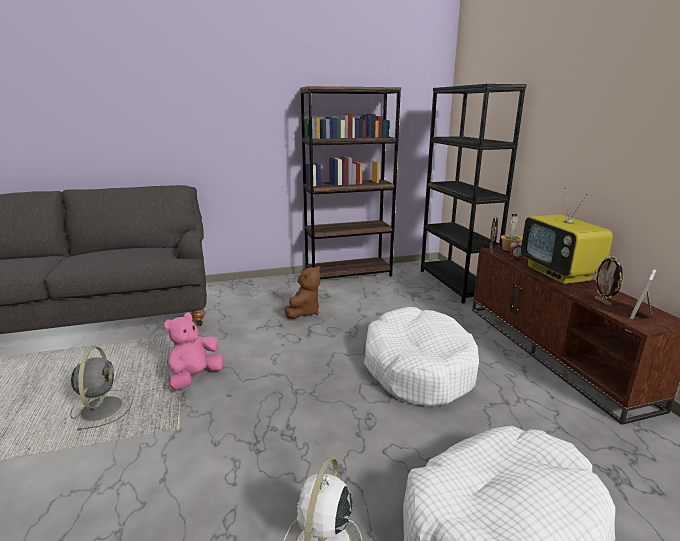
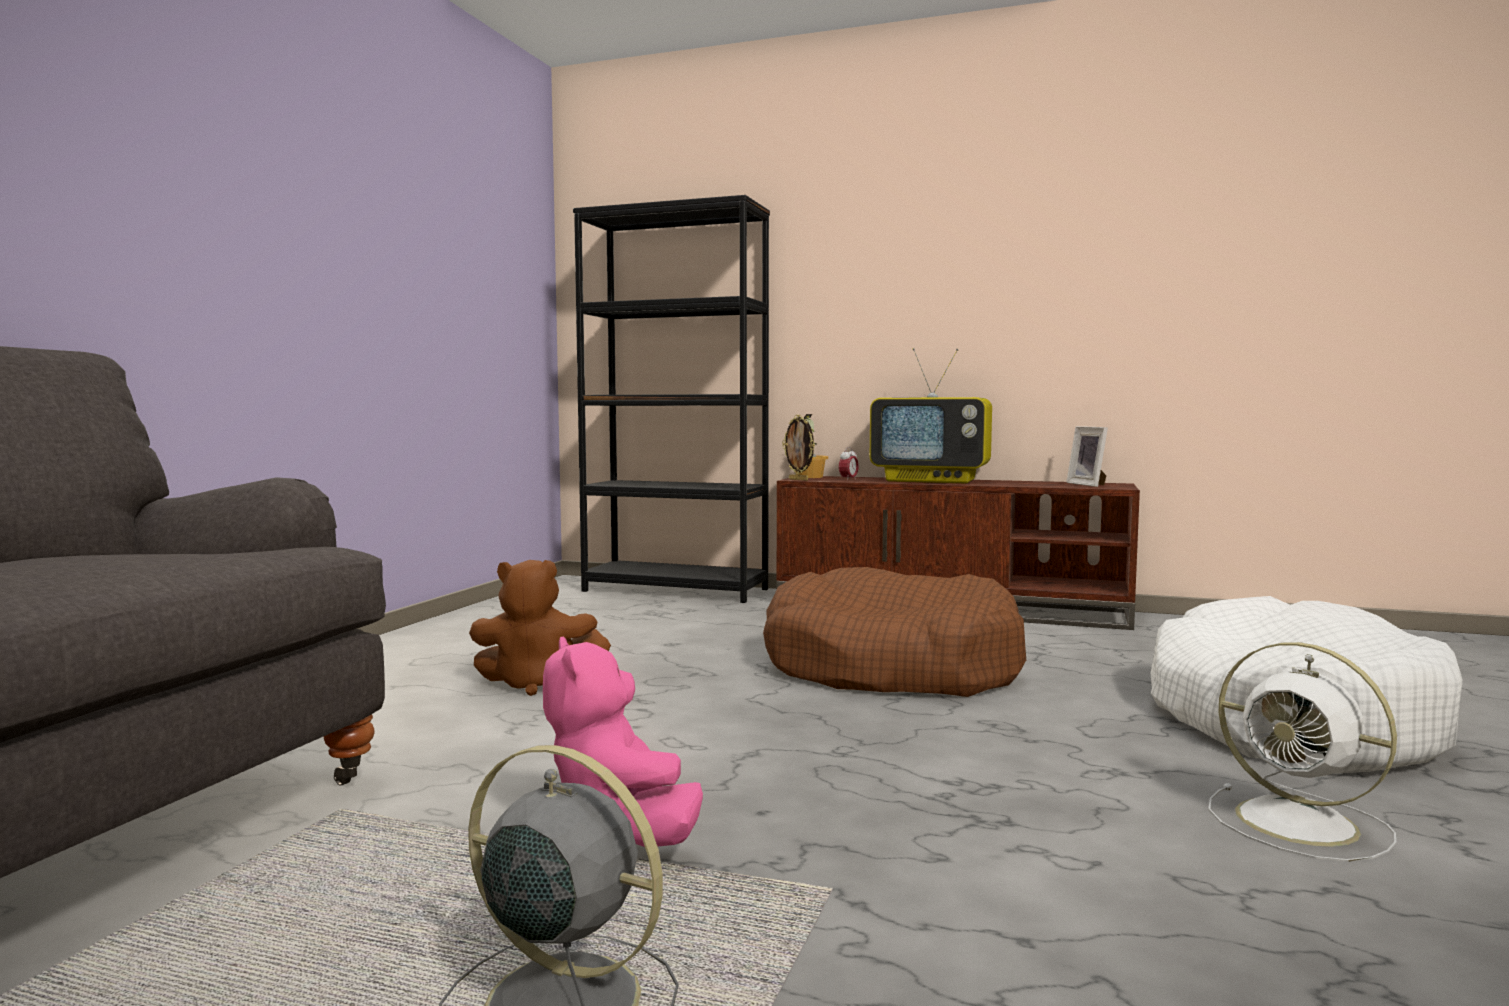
camera: 55 degrees left, 15 degrees down
(304, 312) = (537, 683): brown plush toy -> brown plush toy turned 120 degrees clockwise
(348, 274) = (462, 623): brown bookcase -> none
(417, 368) = (891, 667): white dog bed -> brown dog bed
(603, 302) = (1040, 485): picture frame -> none

